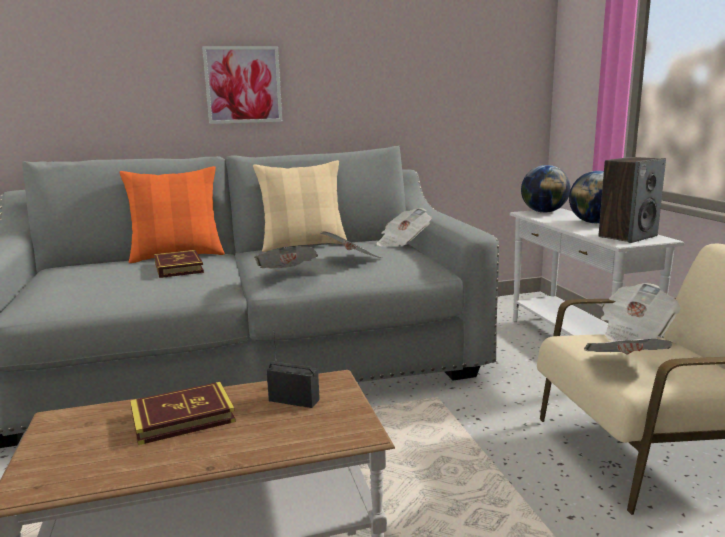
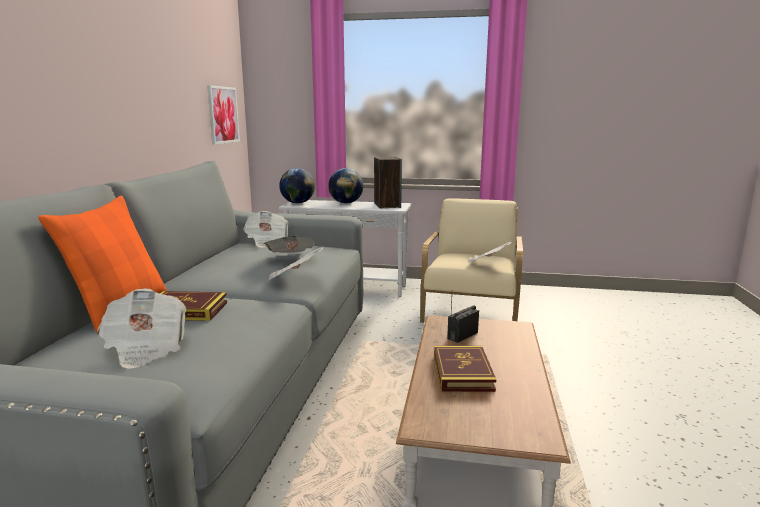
camera: 65 degrees left, 0 degrees up
(243, 85) = (63, 98): picture -> picture (223, 115)
(303, 245) = (200, 264): beige pillow -> none
(634, 332) = (447, 252): newspaper -> newspaper (145, 348)

